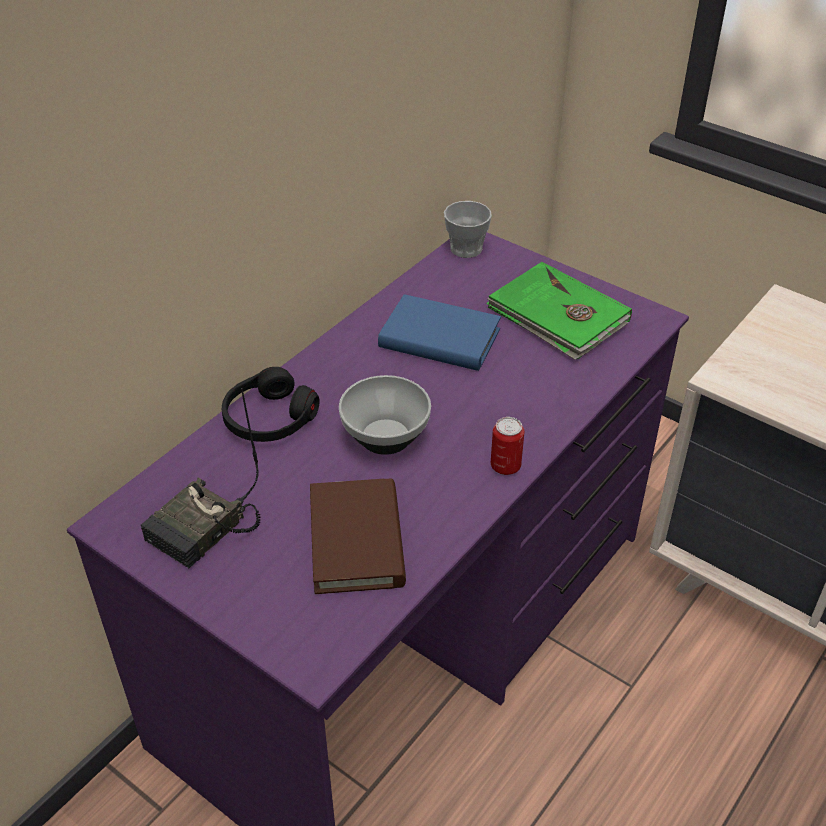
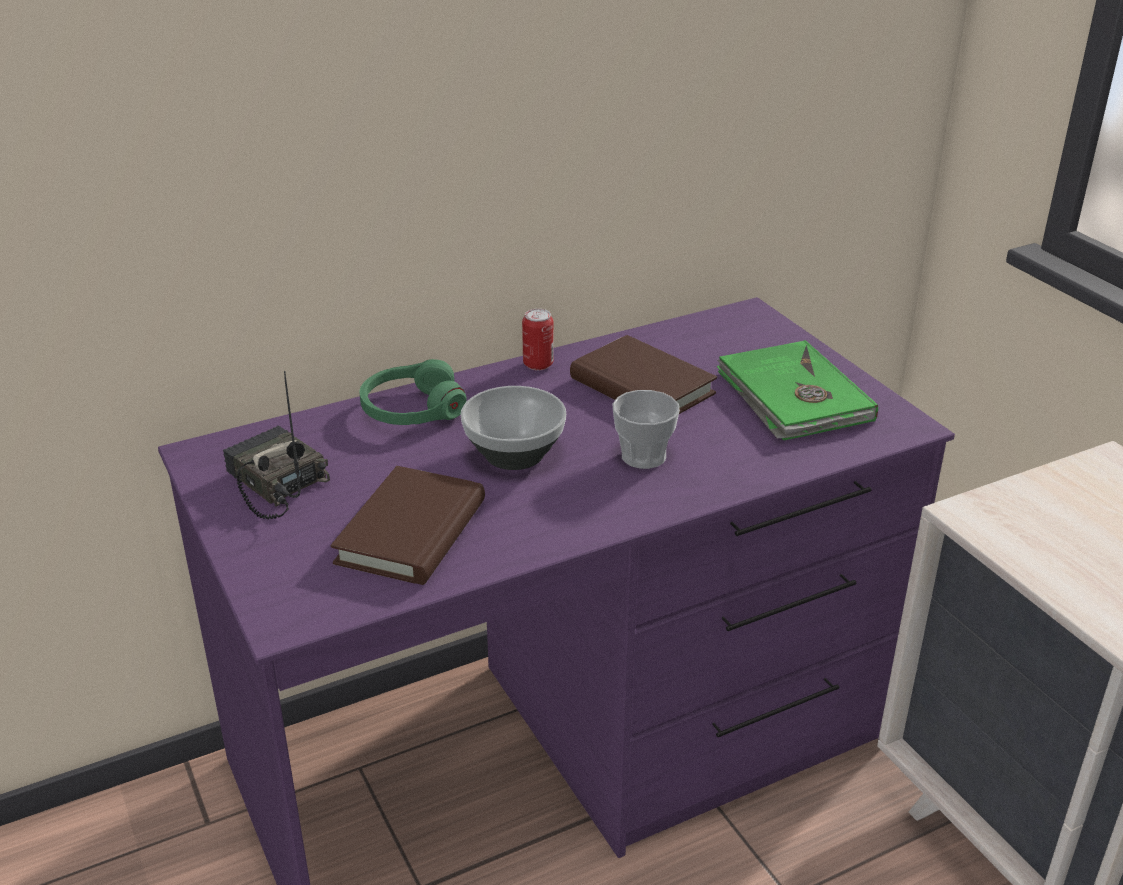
camera: 25 degrees right, 10 degrees down
(204, 532) = (273, 483): radio -> radio turned 75 degrees clockwise
(269, 418) = (412, 409): black headphones -> green headphones
(439, 339) = (642, 386): blue book -> brown book
(466, 249) = (736, 317): cup -> cup (643, 456)
(505, 466) = (621, 513): can -> can (538, 364)

